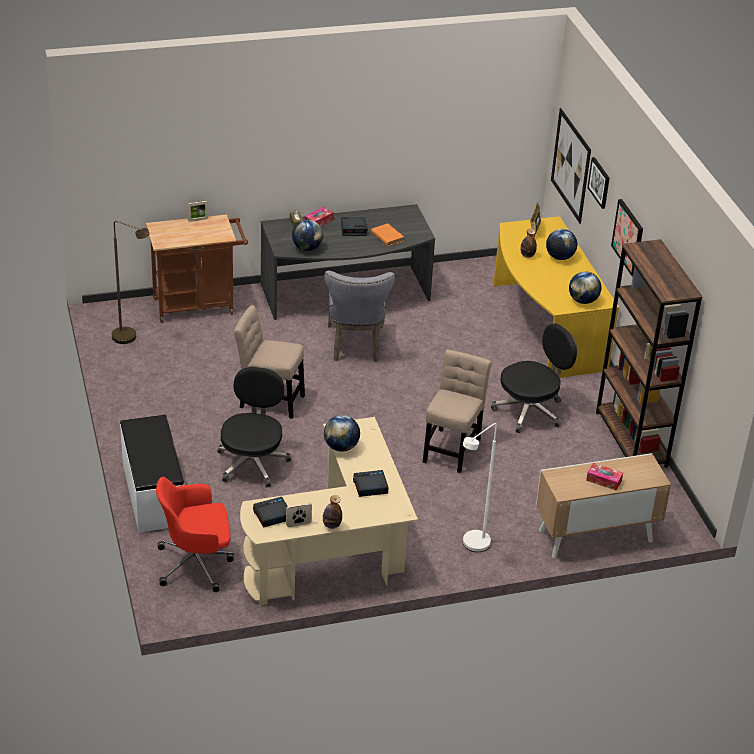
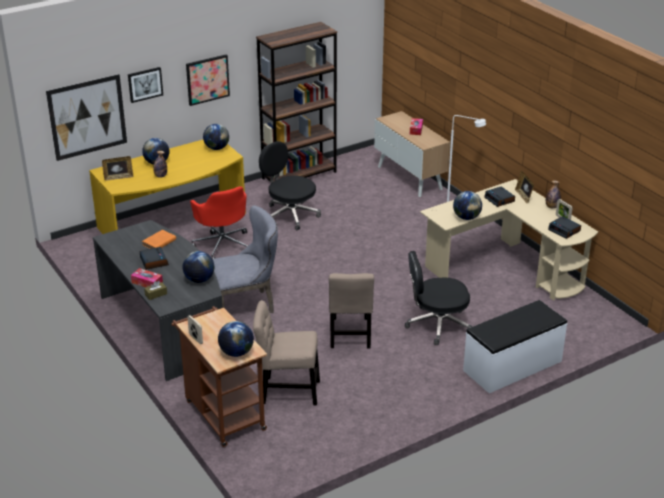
camera: 105 degrees left, 5 degrees down
(130, 338) = (303, 443): brown floor lamp -> none
(165, 235) = (236, 353): none -> globe
(196, 564) = (570, 324): red office chair -> red office chair (222, 245)
(368, 510) = (523, 196): none -> picture frame
(452, 448) = (356, 240): beige chair -> beige chair (287, 391)

